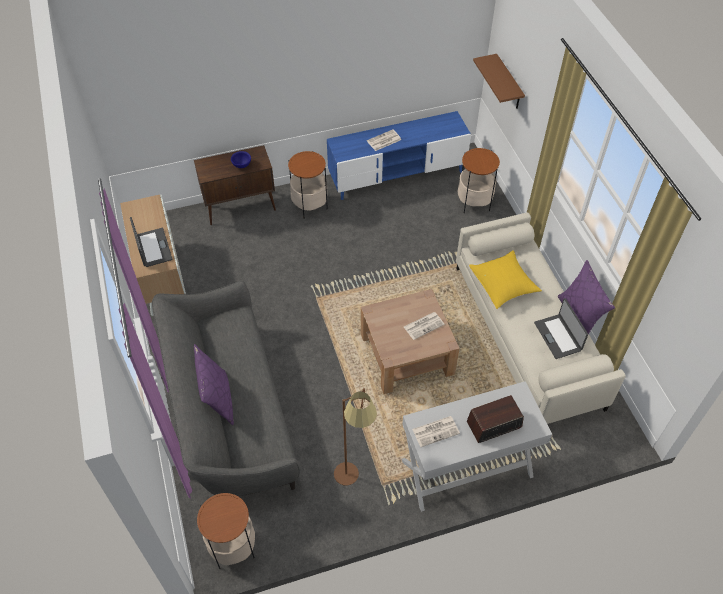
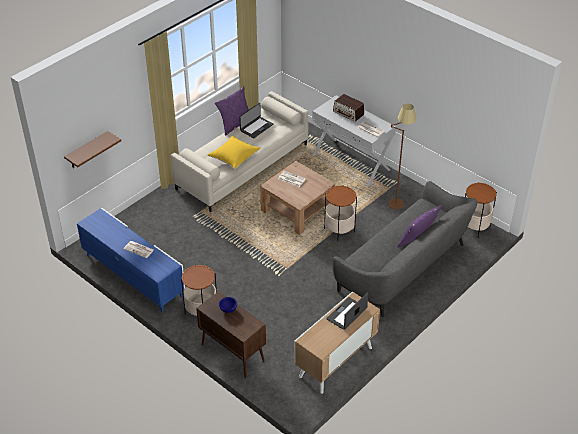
camera: 120 degrees left, 10 degrees down
(474, 202) = (137, 224): side table -> side table (339, 230)

